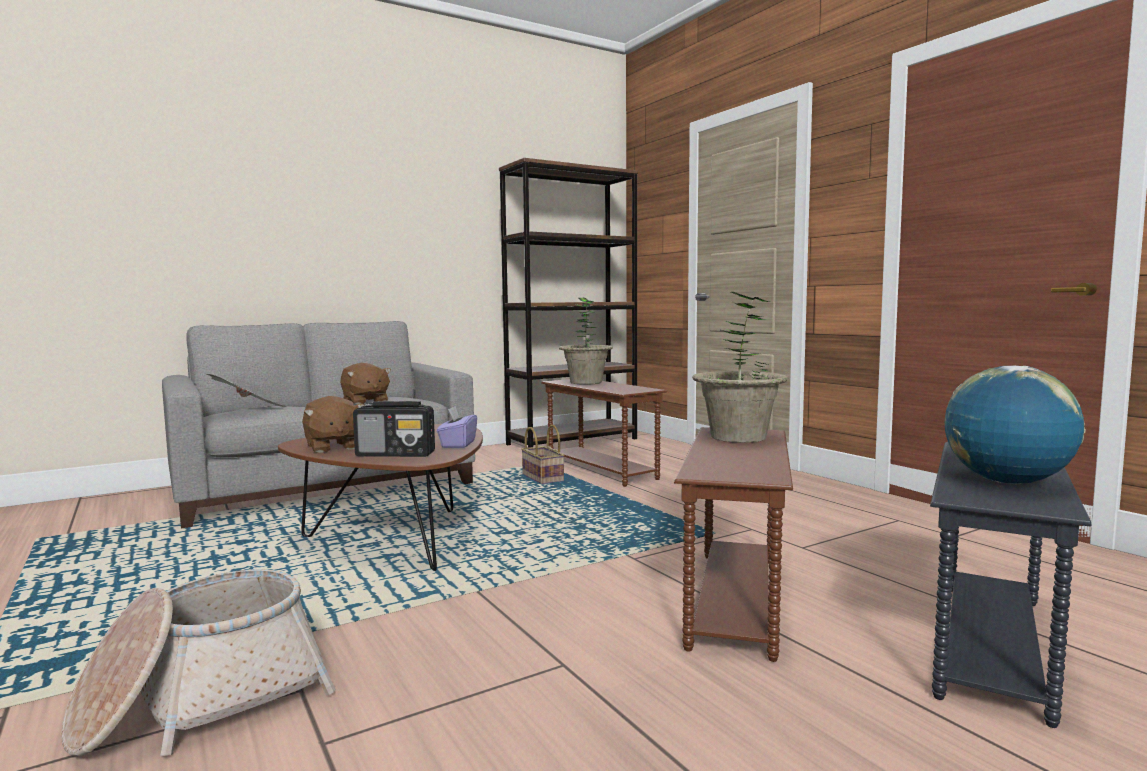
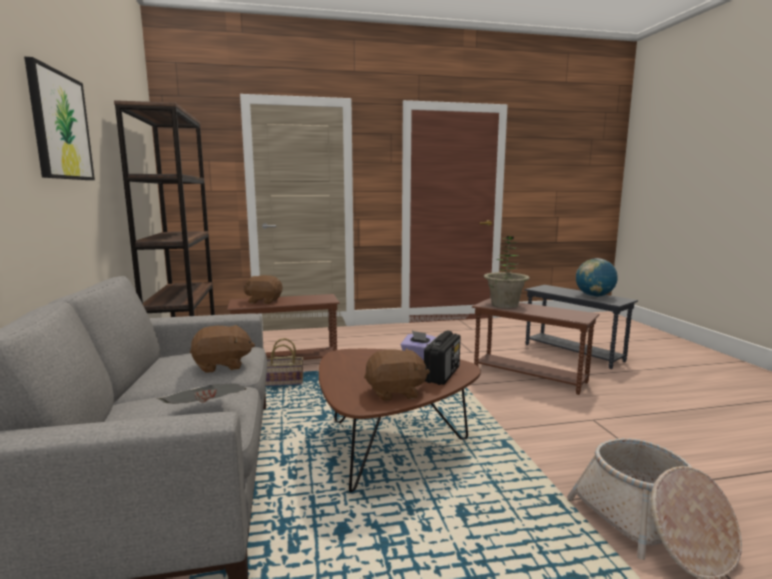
camera: 70 degrees left, 5 degrees up
(397, 199) = (60, 126): none -> picture
(586, 382) = (264, 301): potted plant -> brown plush toy

